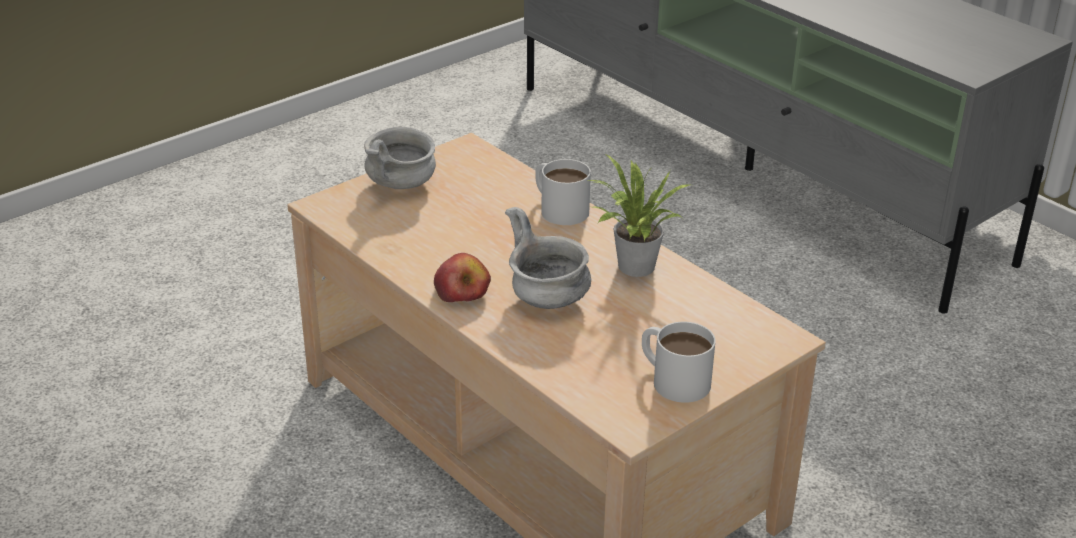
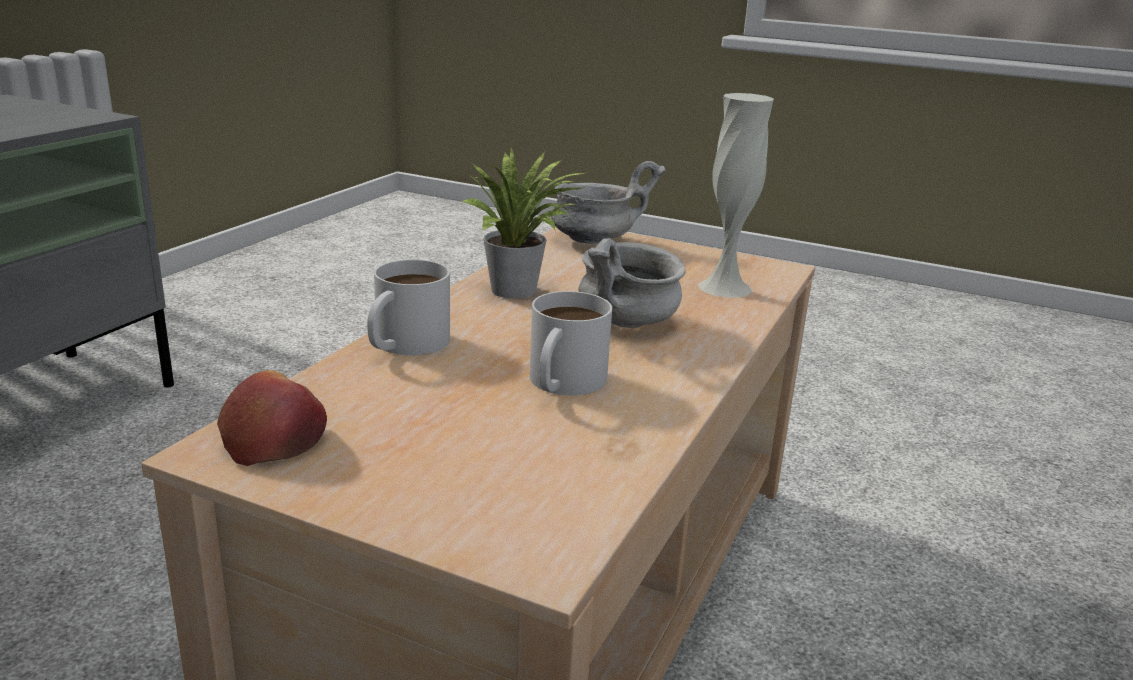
camera: 115 degrees left, 10 degrees down
(400, 185) = (407, 486): grey bowl -> grey bowl (594, 241)
(462, 291) = (671, 371): apple -> apple (274, 440)
(595, 372) = (724, 287): none -> white vase
(672, 378) = (691, 260): white mug -> white mug (562, 384)

